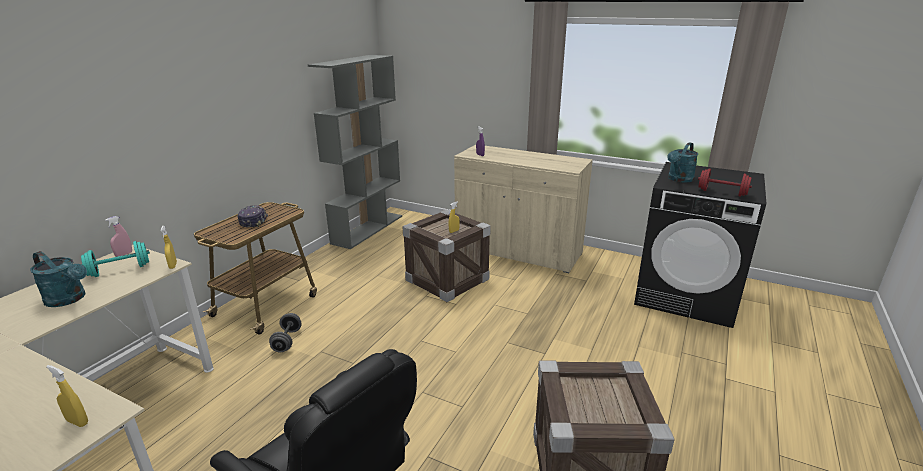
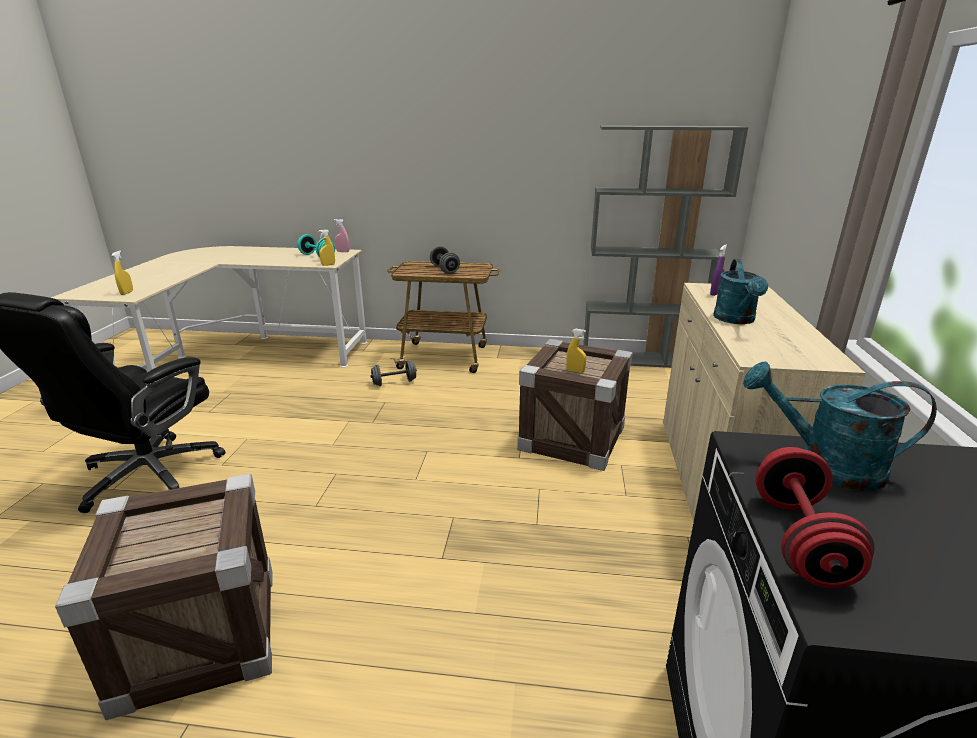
camera: 70 degrees right, 0 degrees up
(69, 299) = (273, 258): turquoise watering can -> turquoise watering can (736, 320)
(253, 221) = (444, 270): cap -> grey dumbbell

